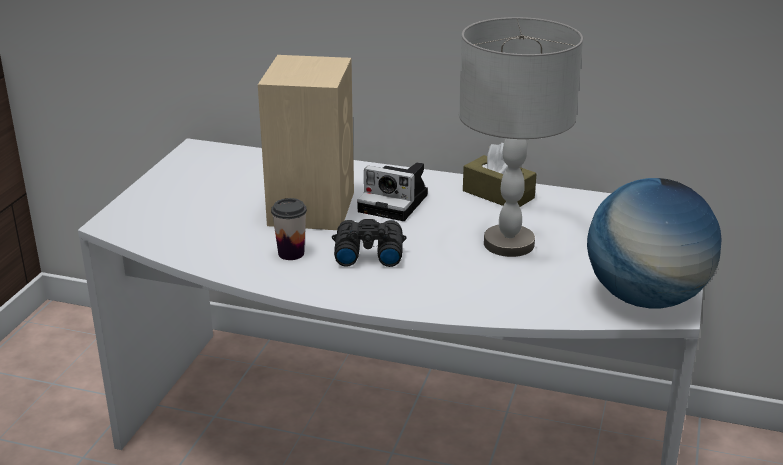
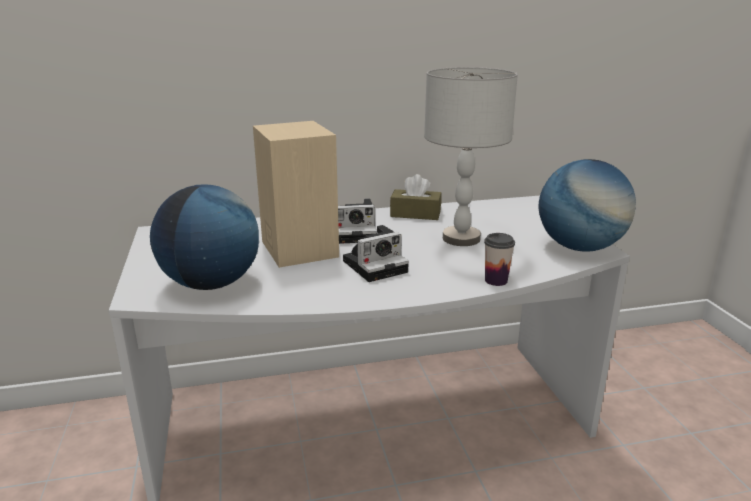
camera: 30 degrees left, 5 degrees down
(185, 227) = (211, 284): none -> globe
(291, 253) = (321, 280): cup -> cup (496, 280)
(367, 252) = (376, 265): black binoculars -> camera

